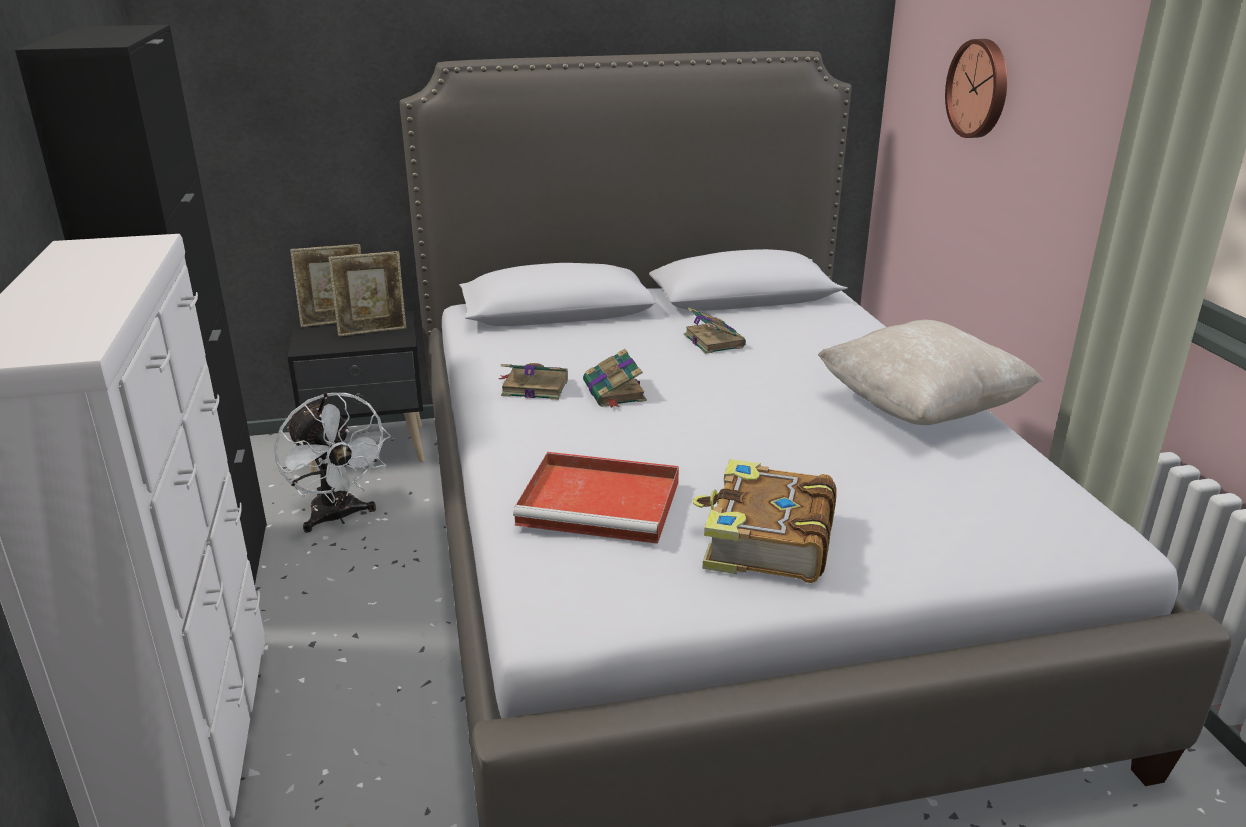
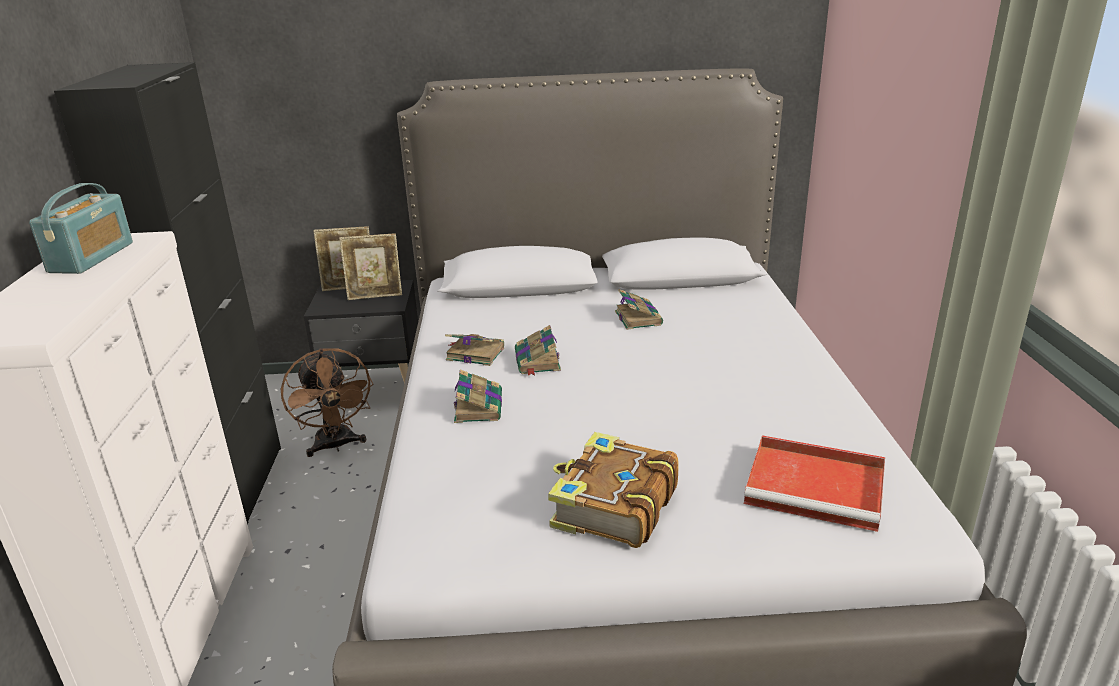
camera: 10 degrees right, 0 degrees up
(91, 264) = (92, 257): none -> radio
(338, 517) = (336, 446): white fan -> brown fan
(563, 445) = (478, 406): none -> book
(603, 503) = (489, 461): red tray -> red tray (818, 487)
(921, 409) = (796, 390): beige pillow -> none
(980, 88) = (881, 105): wall clock -> none

